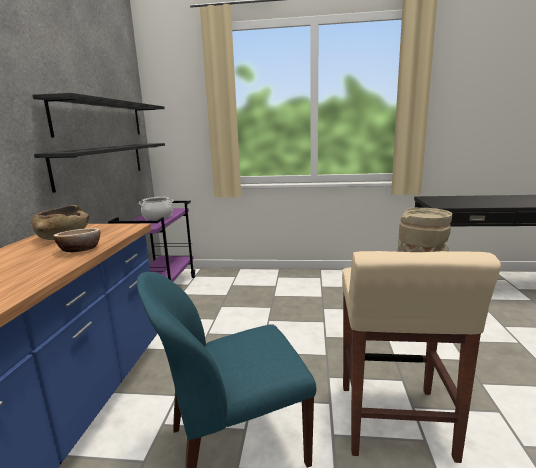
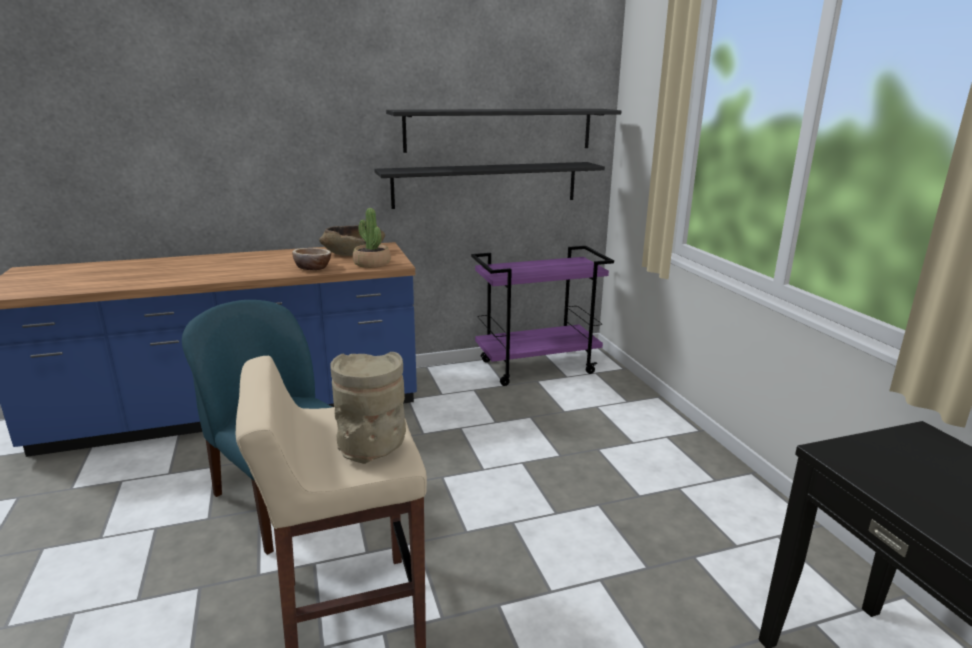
camera: 65 degrees right, 5 degrees up
(114, 232) = (372, 263): none -> potted plant
(158, 217) = (543, 268): cooking pot -> none

